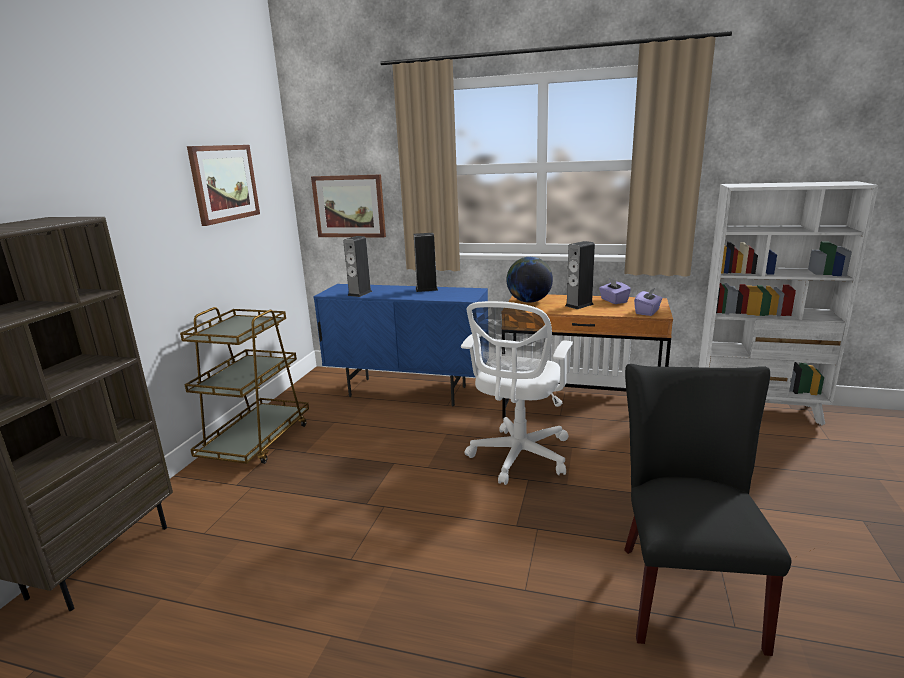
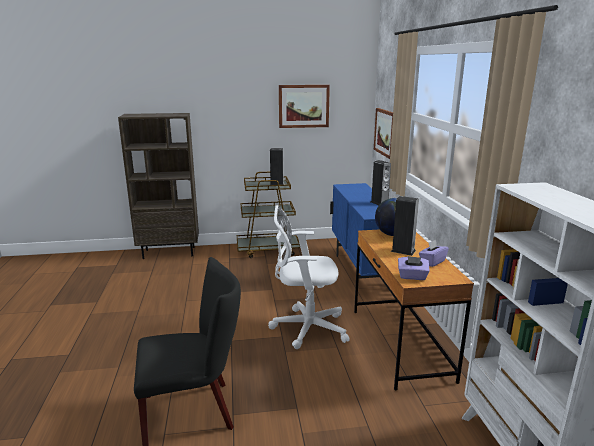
camera: 65 degrees right, 0 degrees up
(360, 293) = (349, 191): speaker -> speaker (277, 184)

